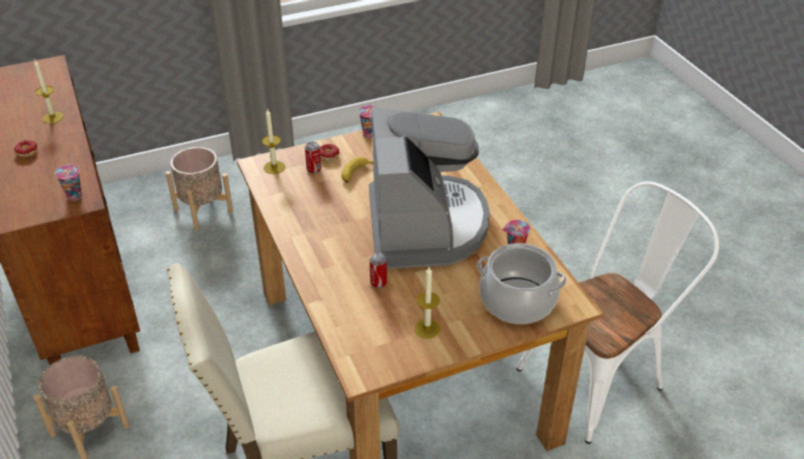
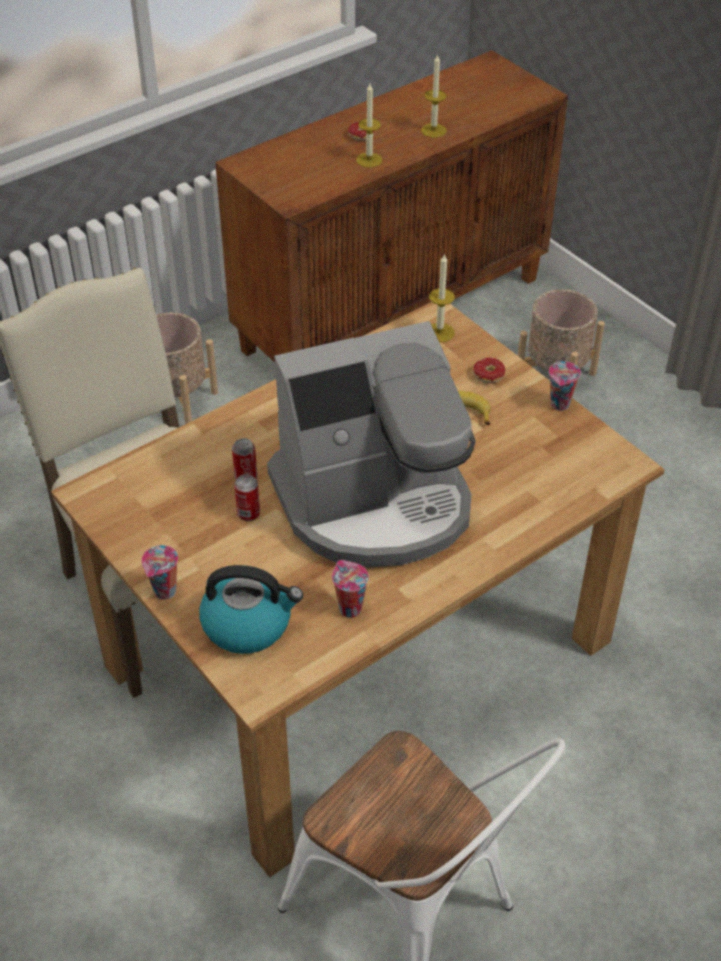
camera: 75 degrees right, 5 degrees up
(76, 197) = (297, 193): cup -> cup (165, 593)
(314, 169) = (451, 368): can -> can (248, 514)
(427, 328) = (175, 539): candle -> candle (369, 160)
(517, 301) = (248, 624): cooking pot -> kettle

